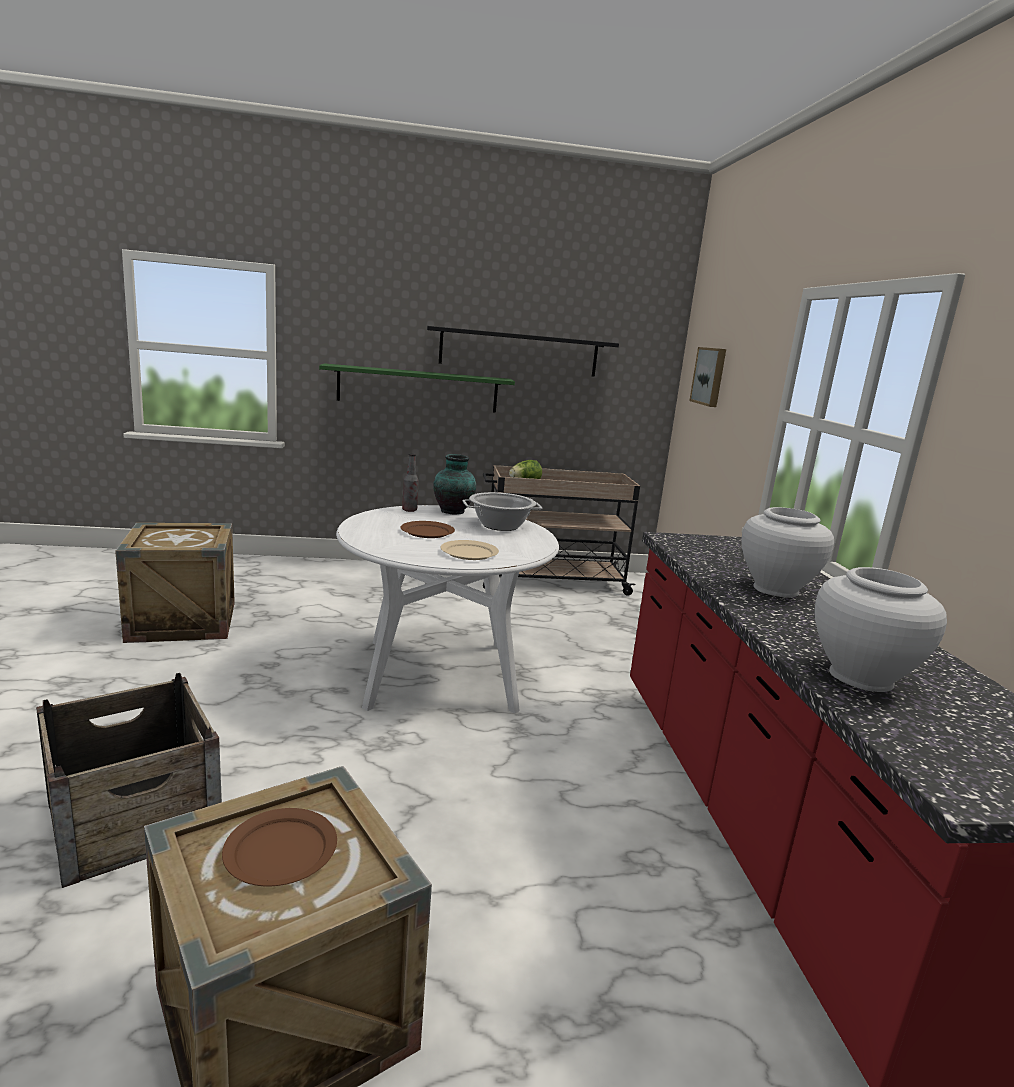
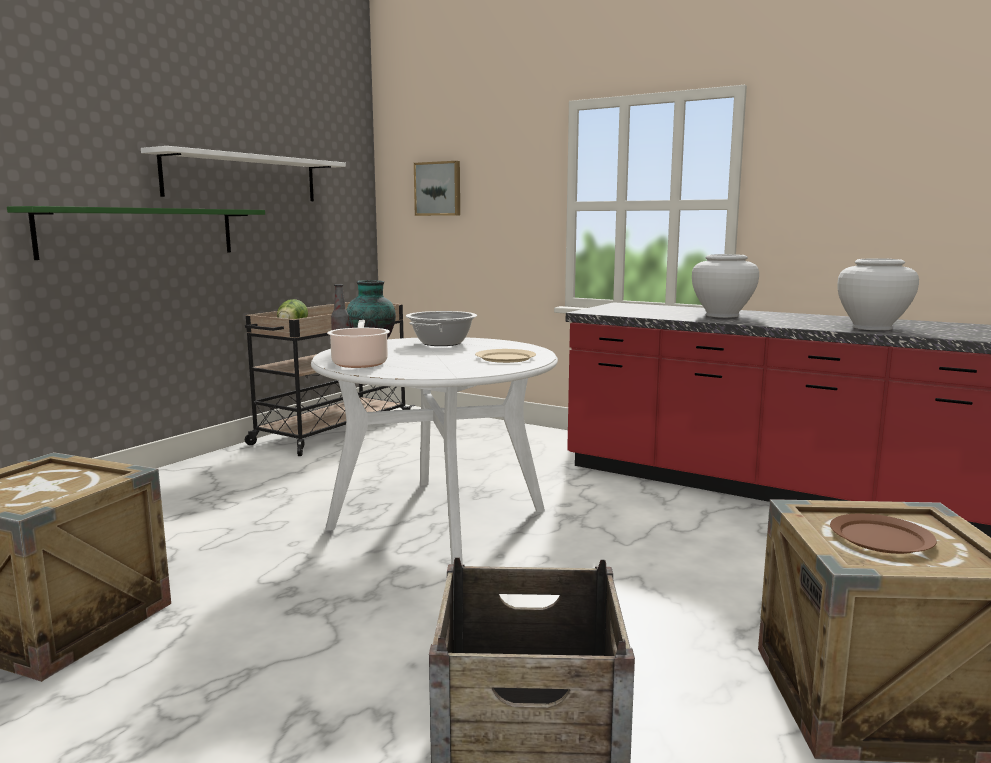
camera: 50 degrees left, 5 degrees down
(380, 520) = (360, 363): none -> cooking pot
(427, 532) = (425, 358): brown plate -> none
(519, 352) = (243, 178): black shelf -> white shelf

